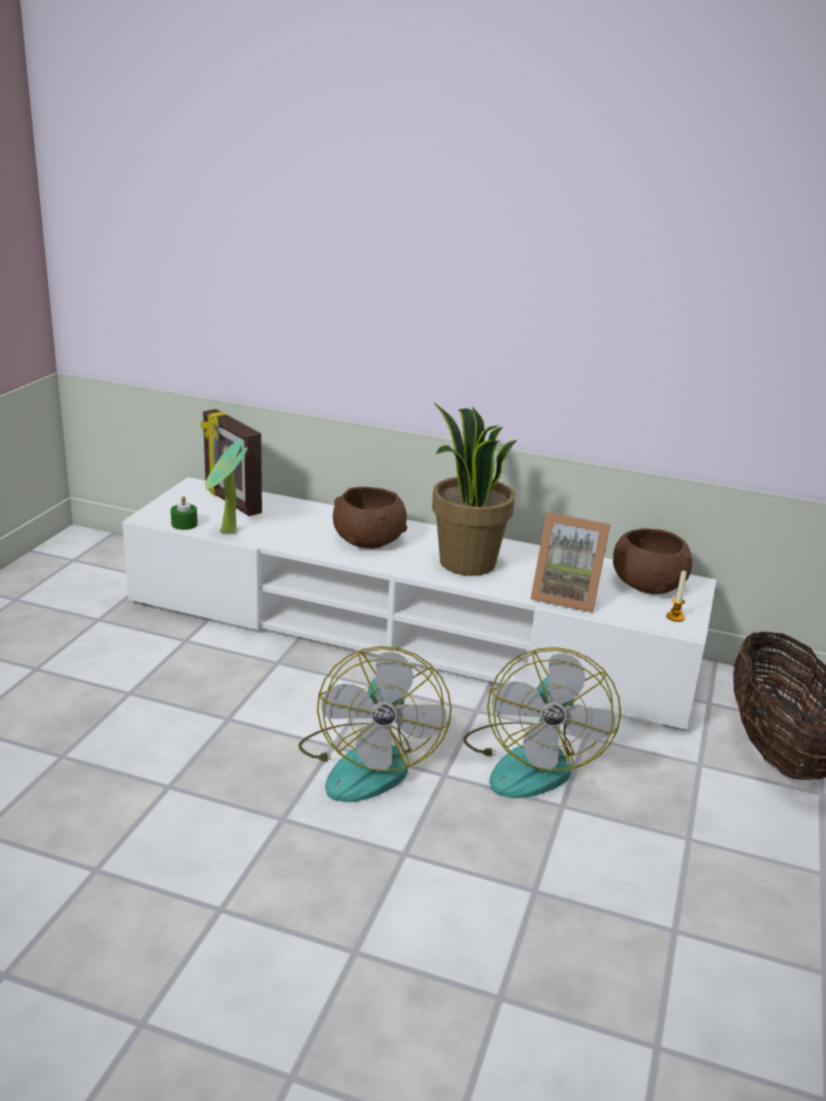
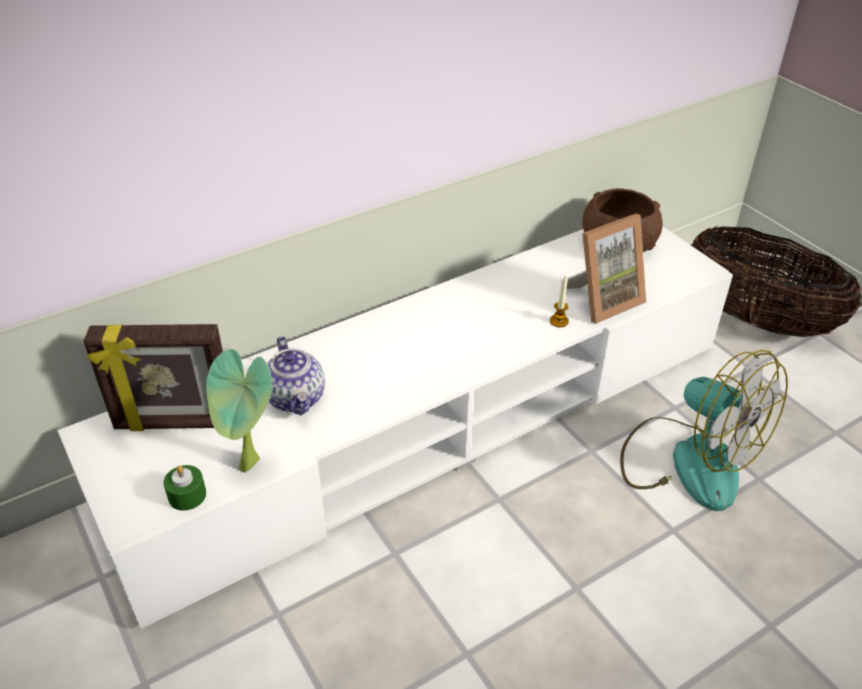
camera: 50 degrees left, 15 degrees up
(299, 526) = (296, 398): none -> teapot
(368, 539) = (380, 363): brown bowl -> none
(368, 762) = (620, 575): fan -> none
(466, 563) = (491, 324): potted plant -> none
(675, 617) = (682, 263): candle -> candle (559, 321)

